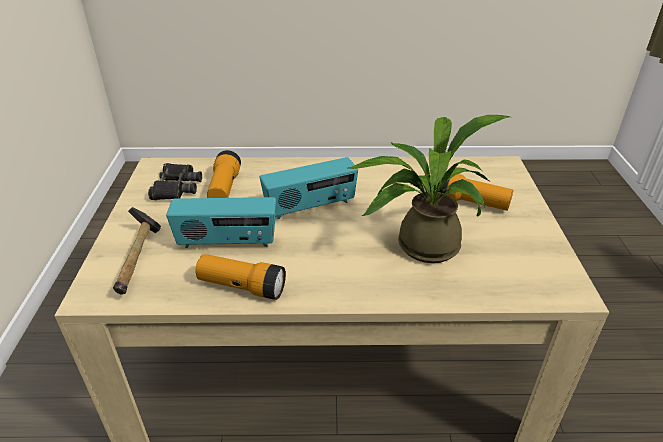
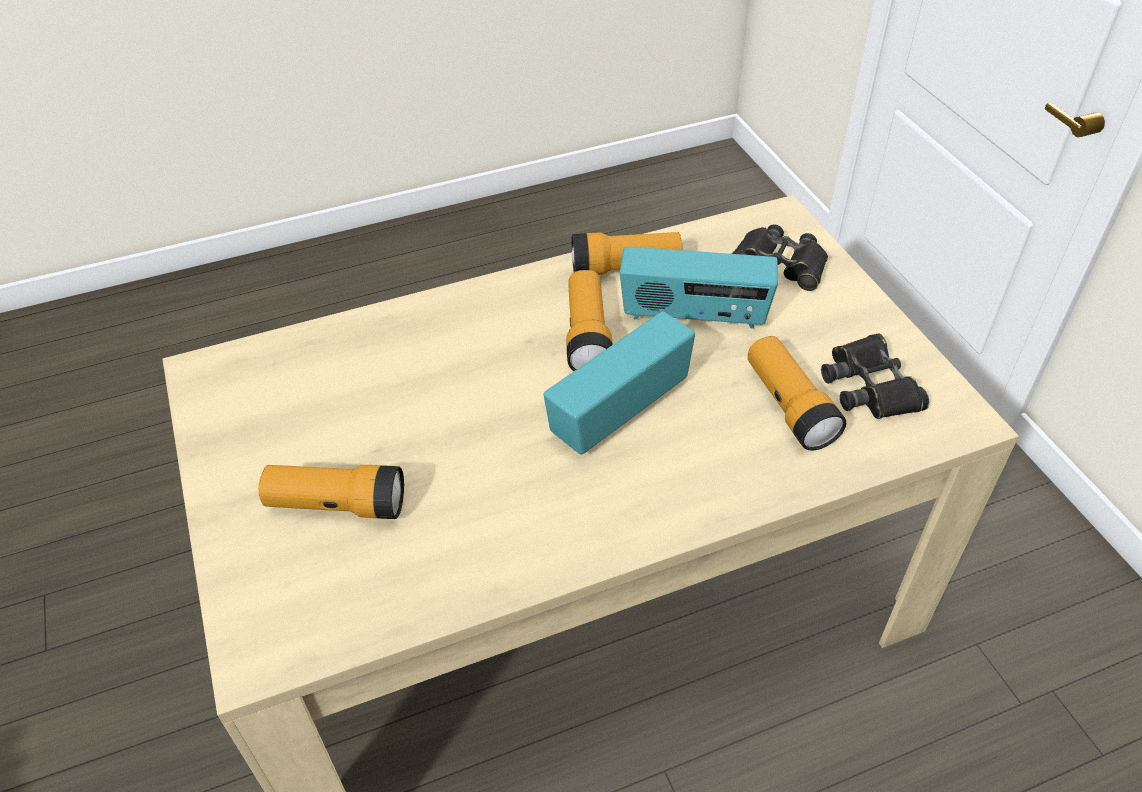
camera: 160 degrees right, 10 degrees up
(139, 259) = (779, 264): hammer -> black binoculars
(227, 242) = (694, 316): radio -> radio turned 150 degrees counterclockwise
(301, 247) = (587, 336): none -> flashlight
(420, 244) = (418, 388): potted plant -> none

